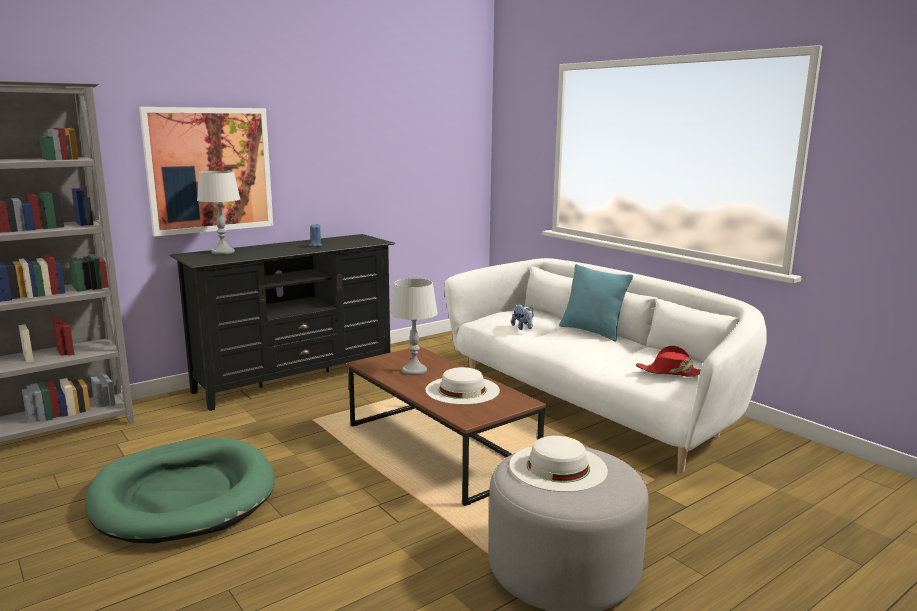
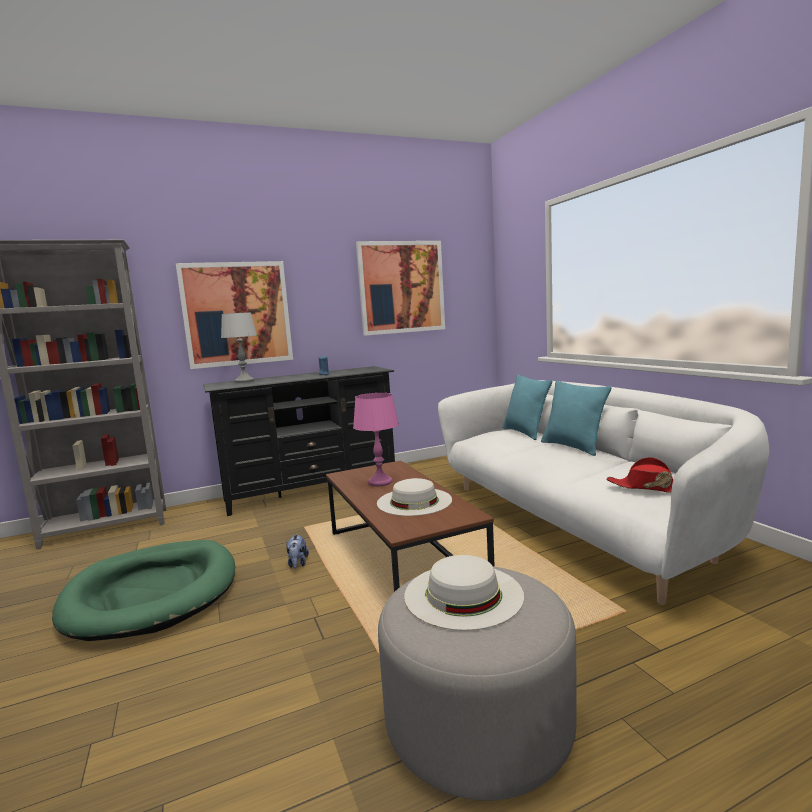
camera: 15 degrees right, 5 degrees down
(394, 143) = (401, 287): none -> picture
(414, 371) = (380, 482): grey table lamp -> pink table lamp
(523, 328) = (505, 444): plush toy -> plush toy (297, 564)
(538, 315) = (525, 433): none -> turquoise pillow

